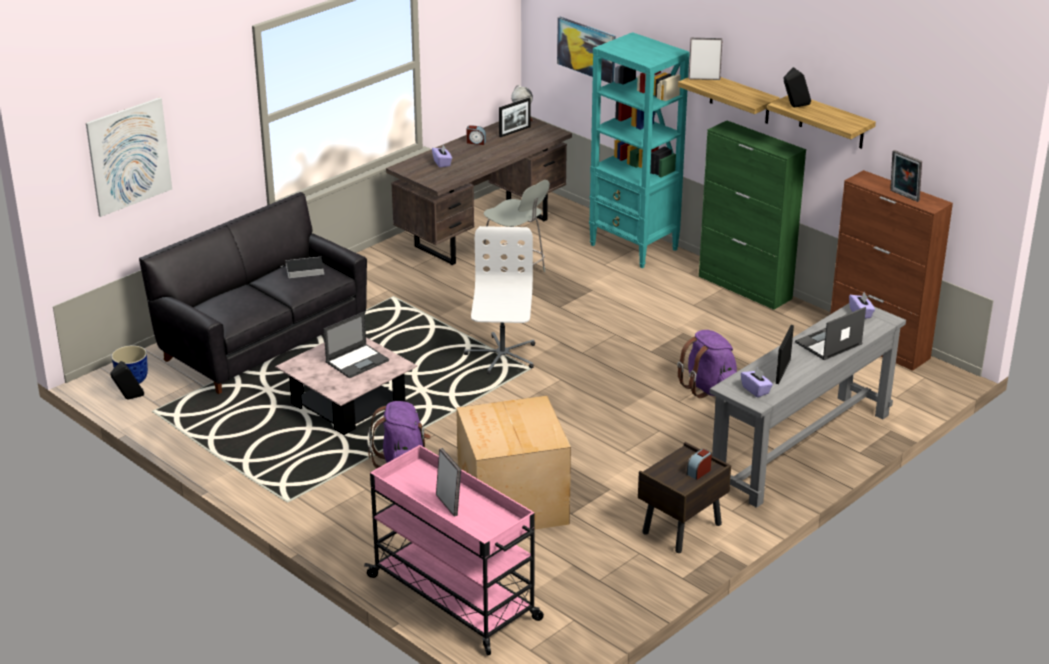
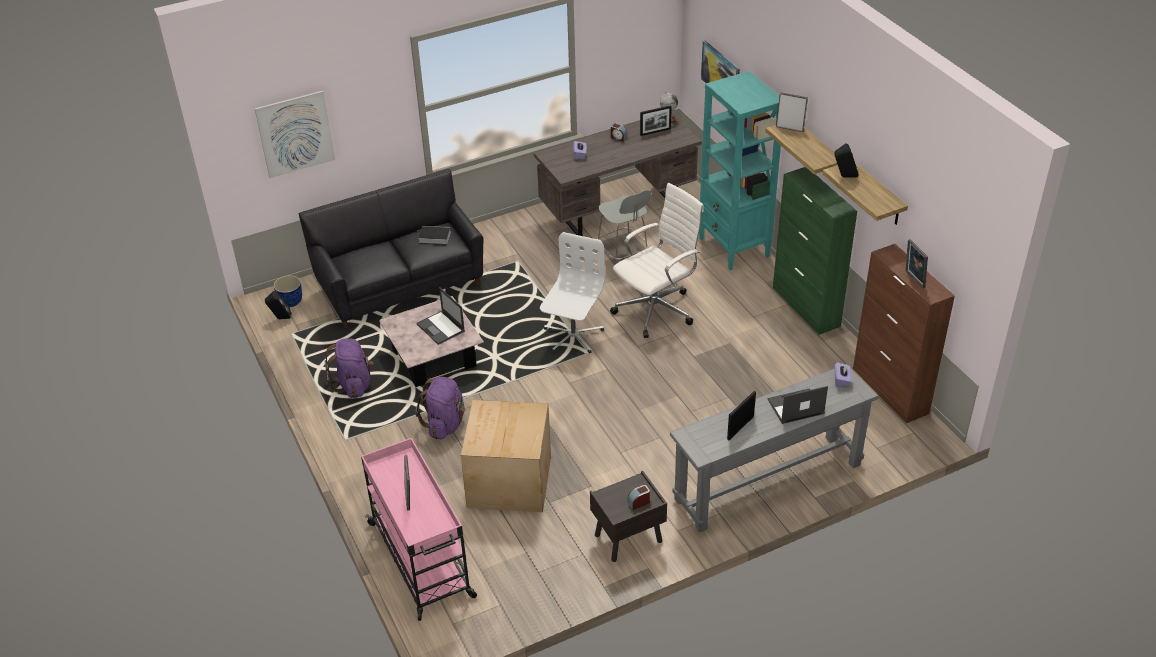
camera: 20 degrees right, 10 degrees up
(357, 361) = (441, 328): laptop -> laptop turned 75 degrees clockwise
(582, 316) = (656, 309): none -> white office chair
(709, 388) = (722, 404): purple backpack -> purple backpack (354, 384)
(756, 390) = (706, 442): purple tissue box -> none

